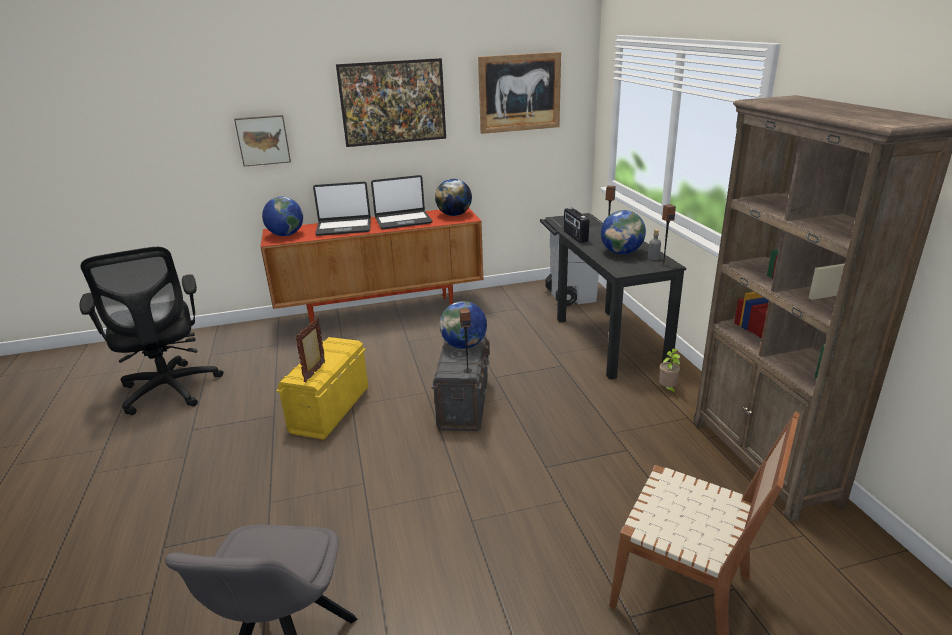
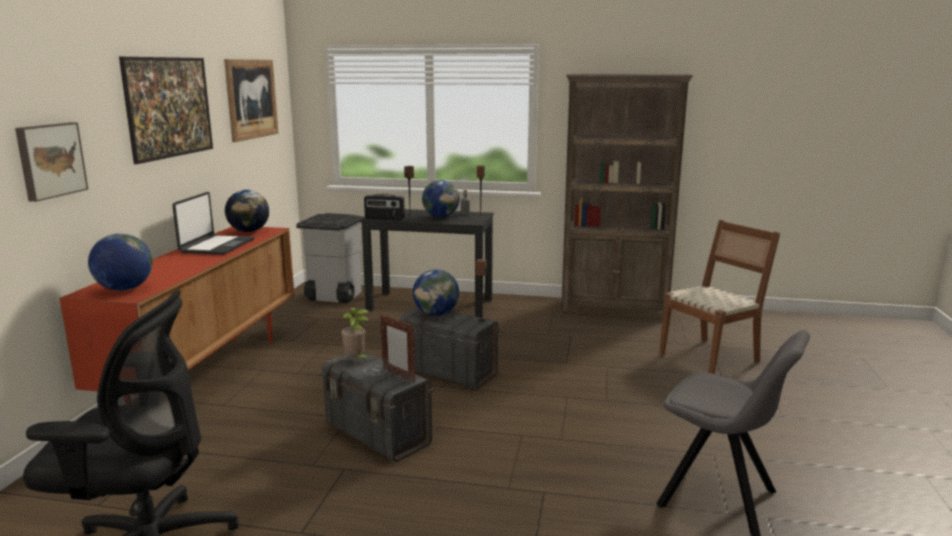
camera: 65 degrees left, 10 degrees down
(329, 410) = (377, 434): yellow storage box -> grey storage box
(344, 228) = (173, 266): laptop -> none
(667, 389) = (516, 307): potted plant -> potted plant (356, 360)

